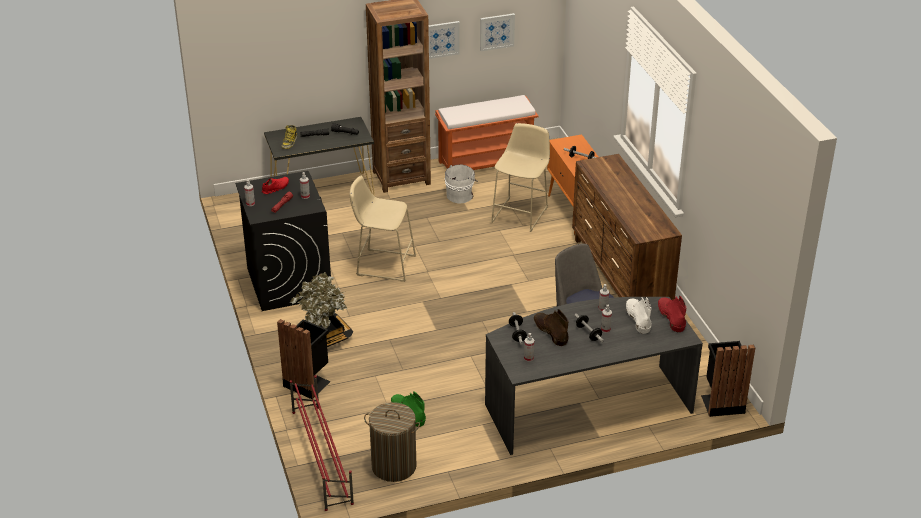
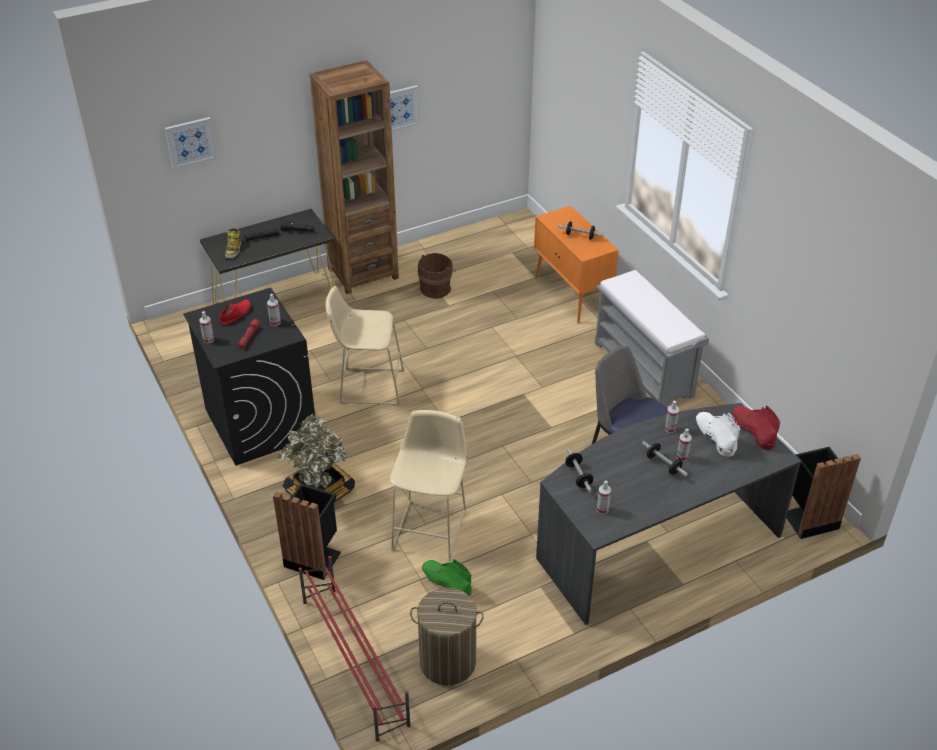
camera: 10 degrees left, 5 degrees up
(461, 195) = (436, 288): white bucket -> brown bucket
(486, 162) = (455, 245): orange bench -> none
(497, 31) = (459, 94): picture -> picture (190, 142)
(521, 213) = (511, 303): beige stool -> beige stool (431, 527)
(550, 331) = (617, 468): brown boot -> none
(620, 276) = (644, 370): brown dresser -> grey bench

